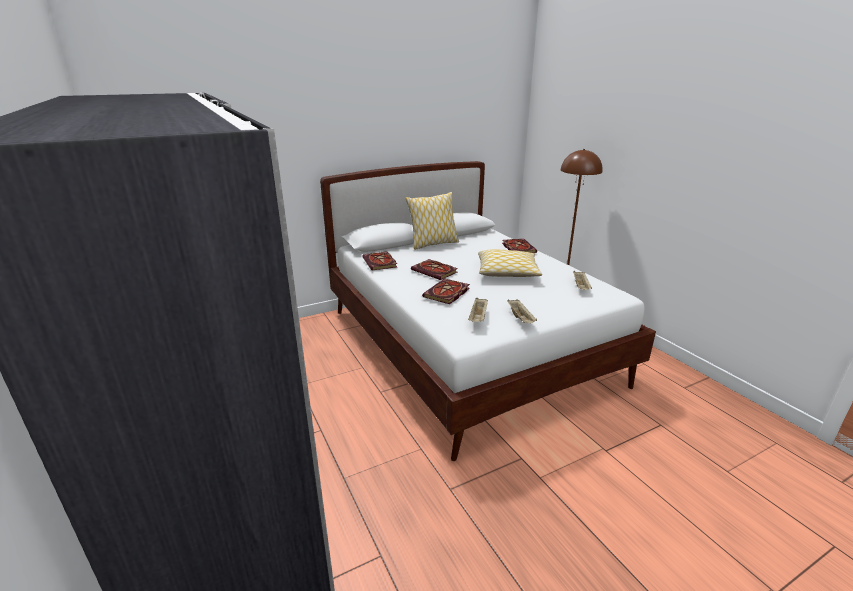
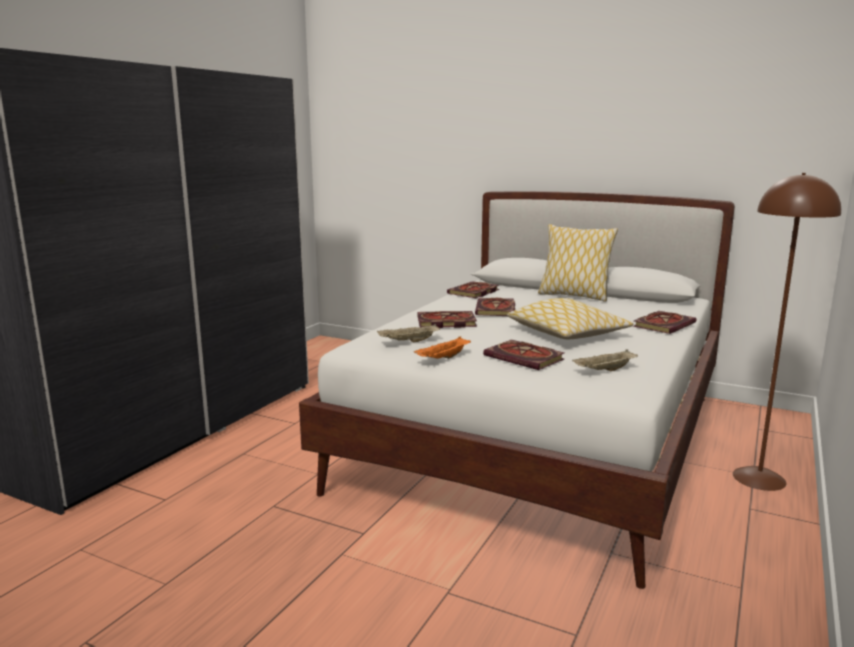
camera: 55 degrees right, 10 degrees down
(521, 319) = (443, 359): beige tray -> orange tray
(542, 297) = (526, 358): none -> book

